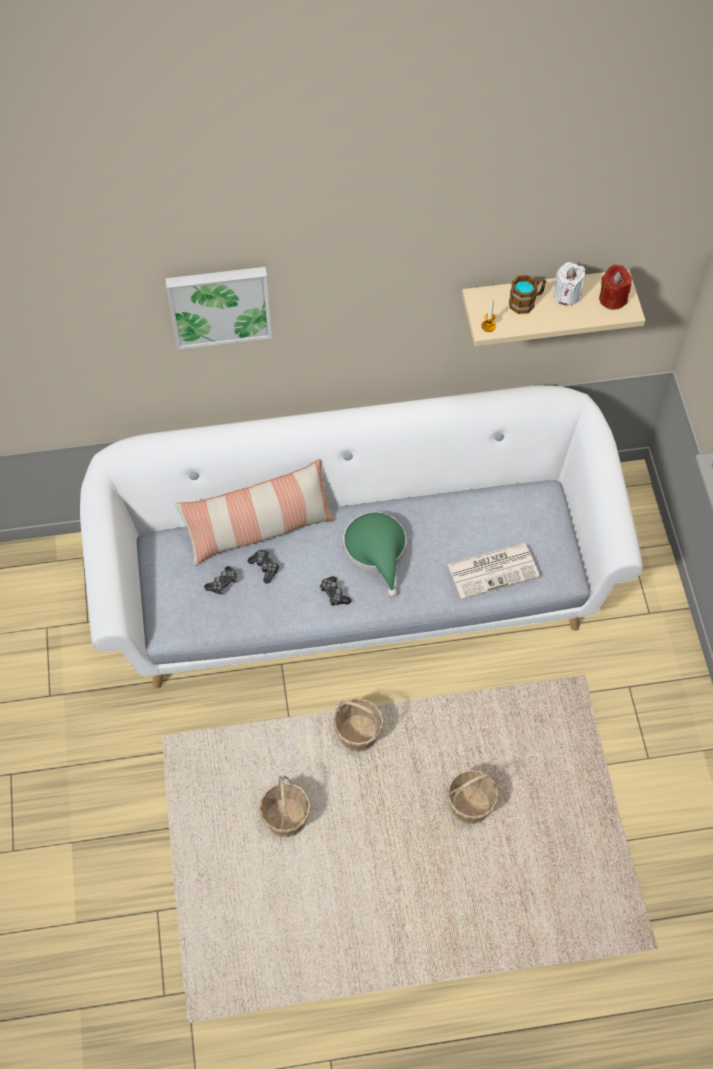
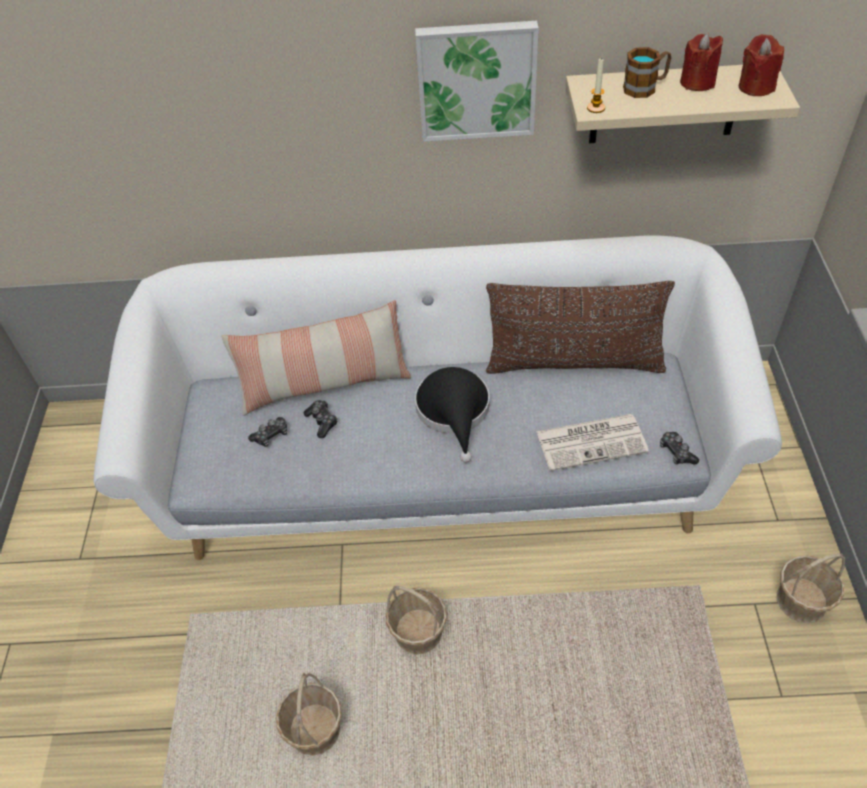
camera: 10 degrees right, 10 degrees down
(219, 304) = (267, 71): picture -> picture (476, 80)
(334, 594) = (397, 455): game controller -> game controller (676, 452)
(377, 551) = (454, 412): green hat -> black hat
(470, 805) = (548, 736): basket -> basket (802, 600)
(474, 496) = (574, 363): none -> brown pillow
(567, 295) = (697, 82): white candle -> red candle

